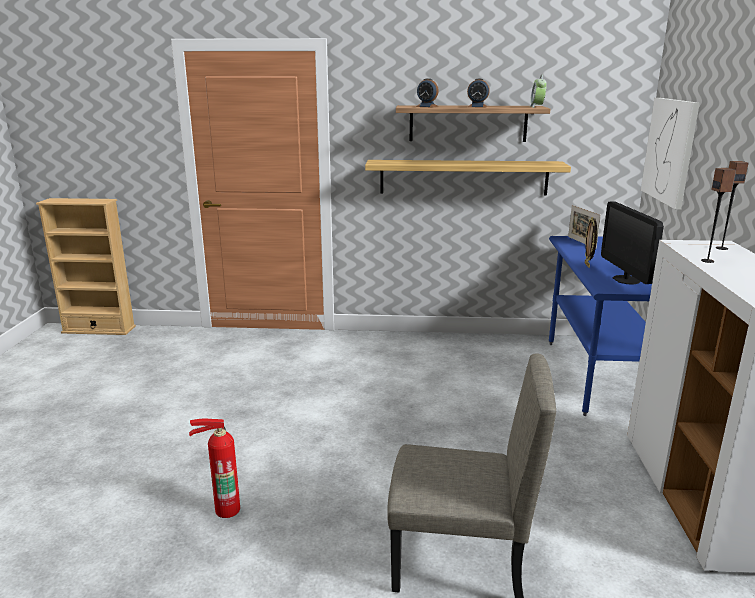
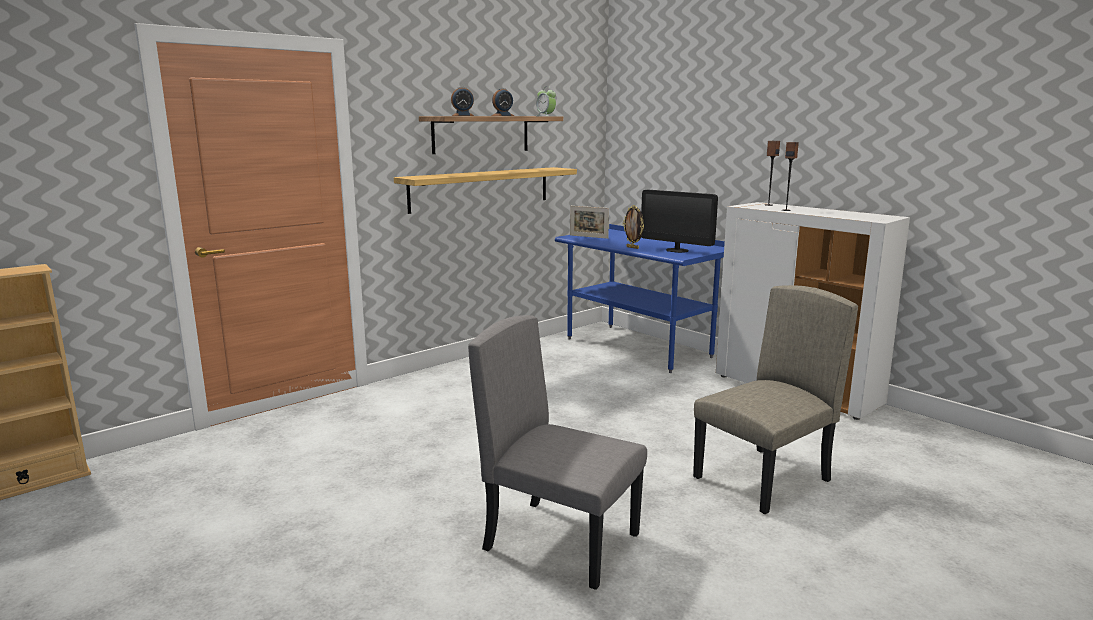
camera: 45 degrees left, 5 degrees down
(225, 508) = (562, 541): fire extinguisher -> grey chair
(670, 151) = (644, 149): picture -> none

